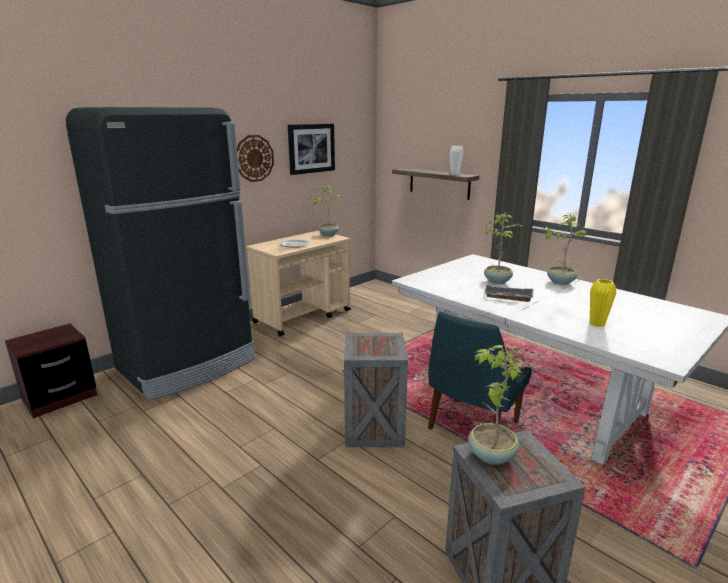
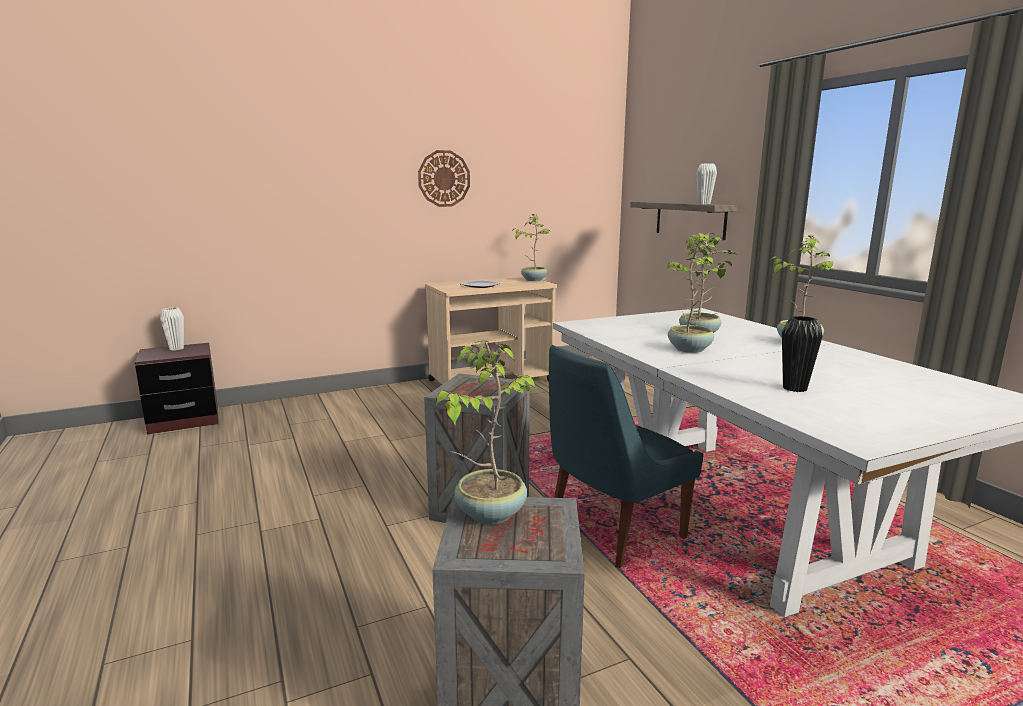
camera: 20 degrees right, 5 degrees down
(44, 335) = (176, 348): none -> white vase
(188, 364) = (327, 410): black fridge -> none
(311, 148) = (524, 172): picture -> none
(507, 297) = (690, 350): grey tray -> potted plant
(597, 324) = (794, 388): yellow vase -> black vase

